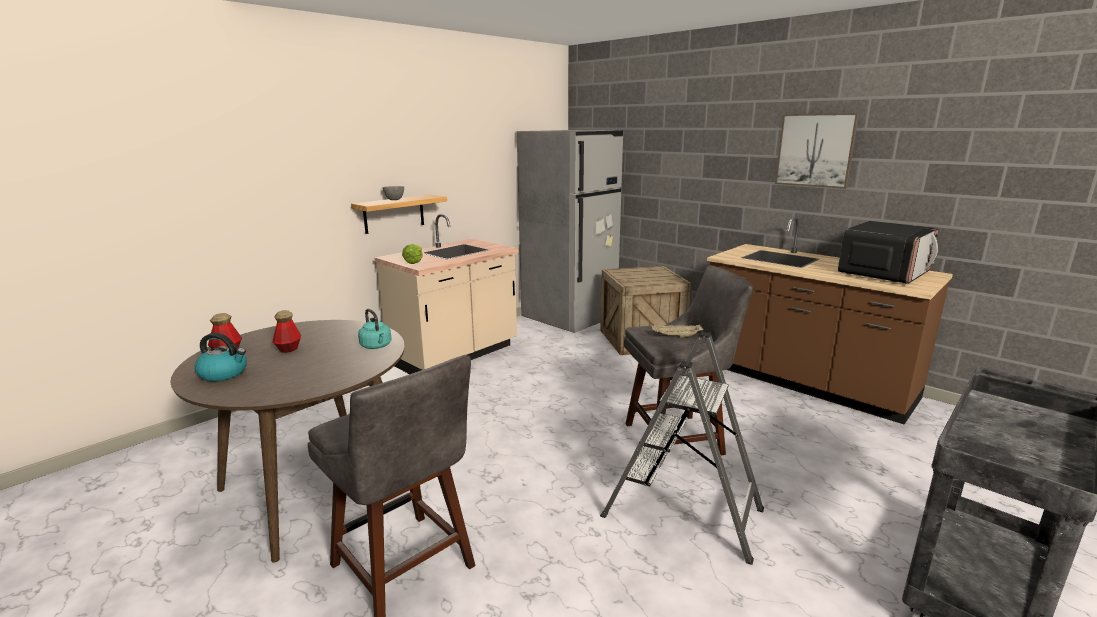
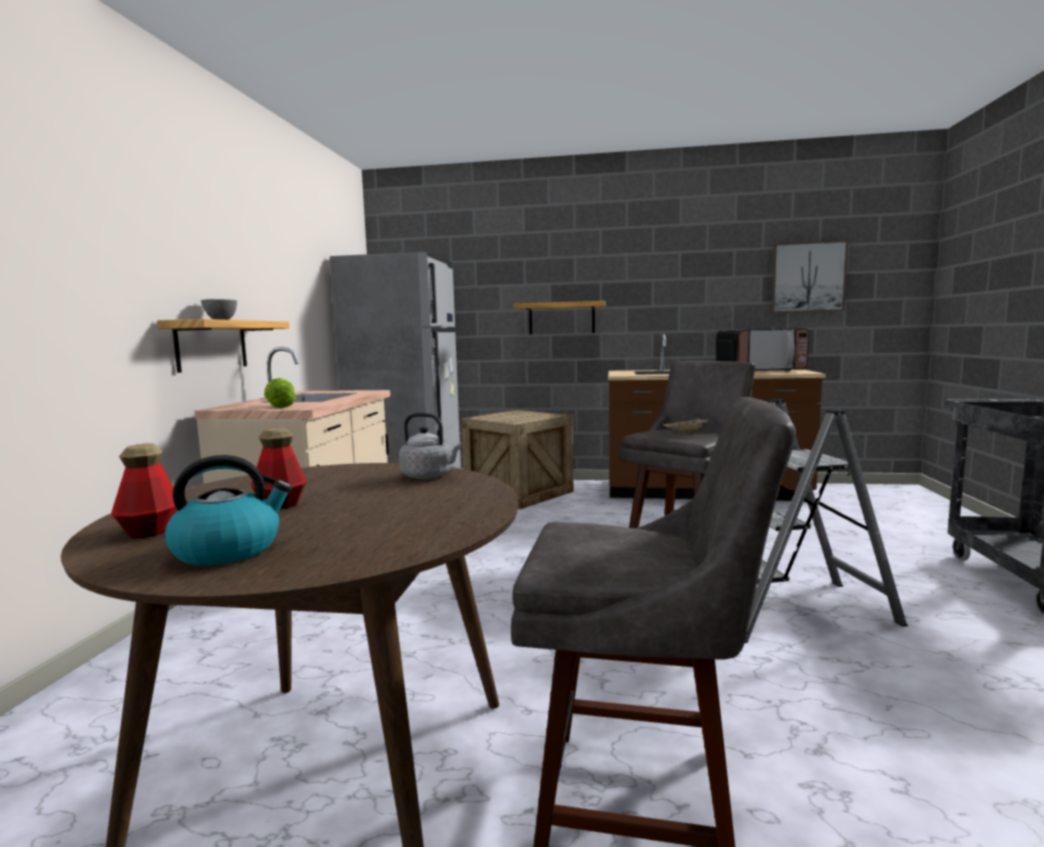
camera: 35 degrees left, 10 degrees down
(376, 346) = (429, 476): turquoise kettle -> grey kettle
(709, 188) = (561, 318): none -> shelf
(815, 150) = (666, 272): picture -> picture (808, 277)
(883, 273) = (760, 370): microwave -> microwave turned 75 degrees clockwise

